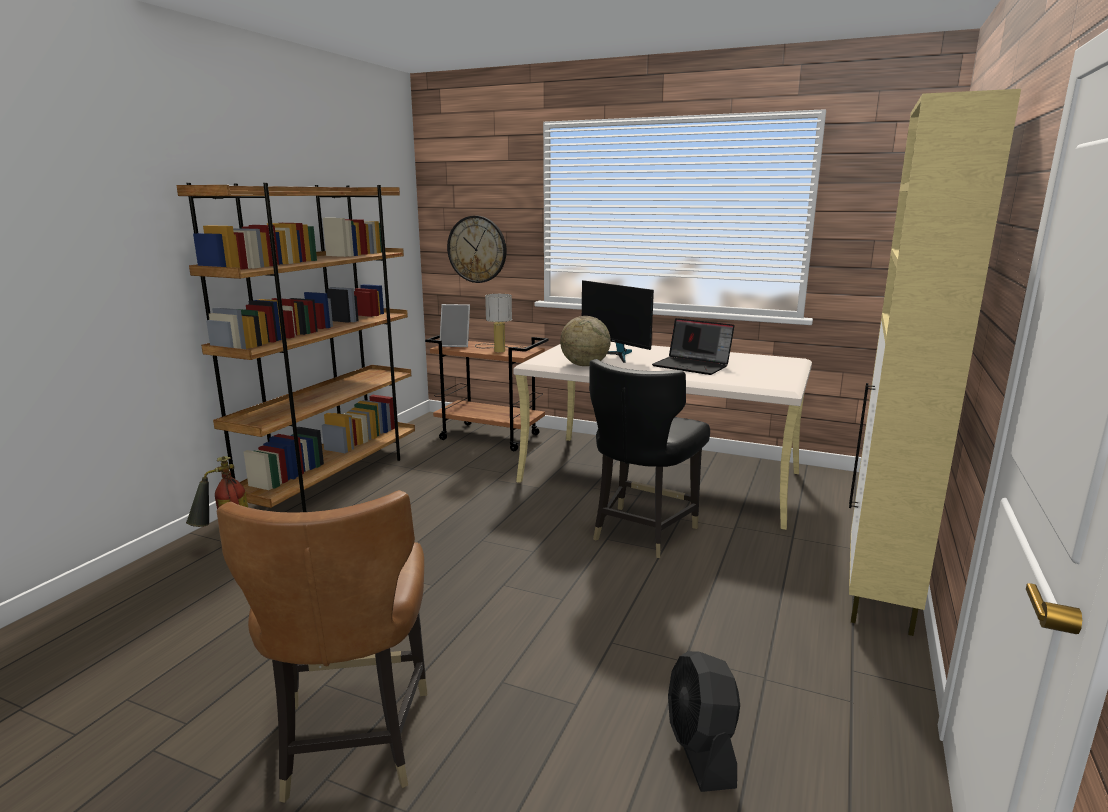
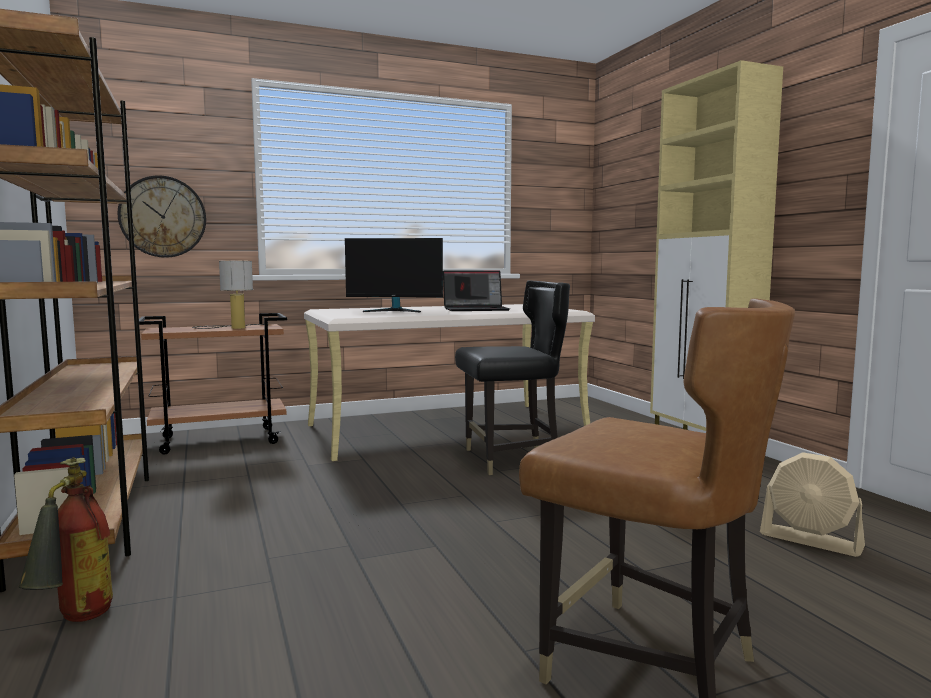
camera: 45 degrees left, 10 degrees down
(456, 345) = (166, 329): picture frame -> none
(584, 365) = (396, 315): globe -> none
(642, 532) = (512, 459): black chair -> black chair turned 90 degrees counterclockwise
(701, 749) = (811, 540): black fan -> beige fan

